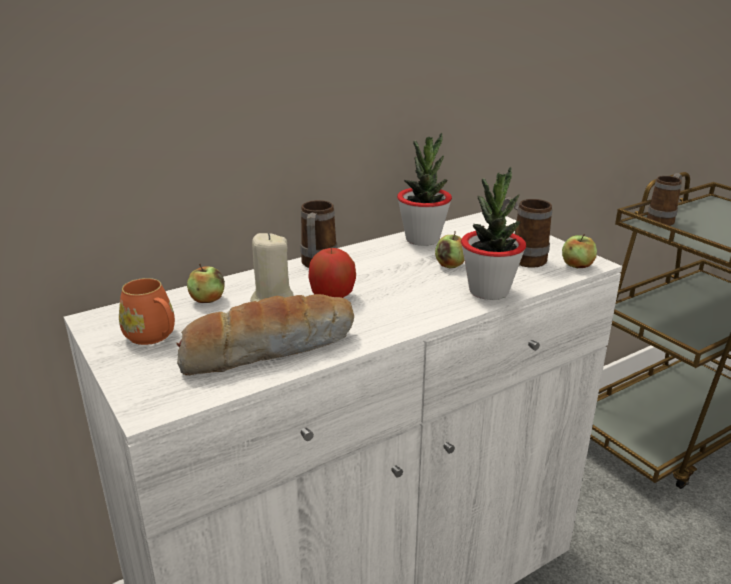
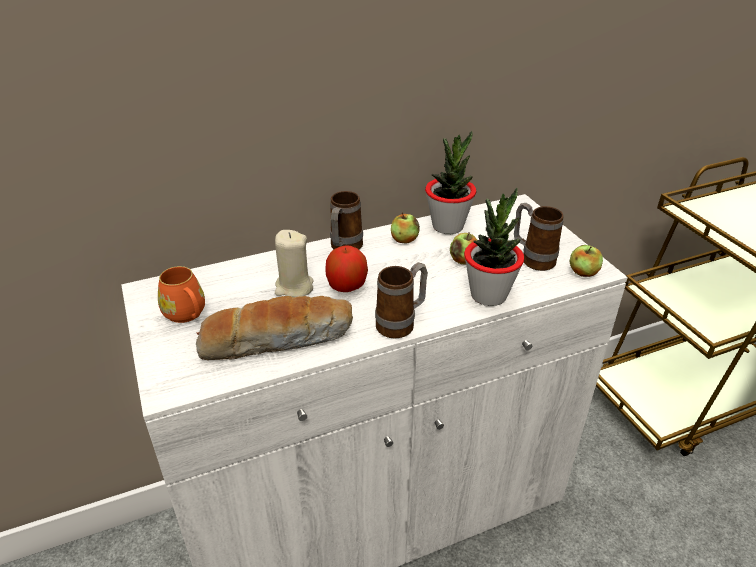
camera: 10 degrees right, 10 degrees up
(207, 299) = (240, 278): apple -> apple (404, 239)
(663, 220) = (707, 208): mug -> mug (401, 324)

